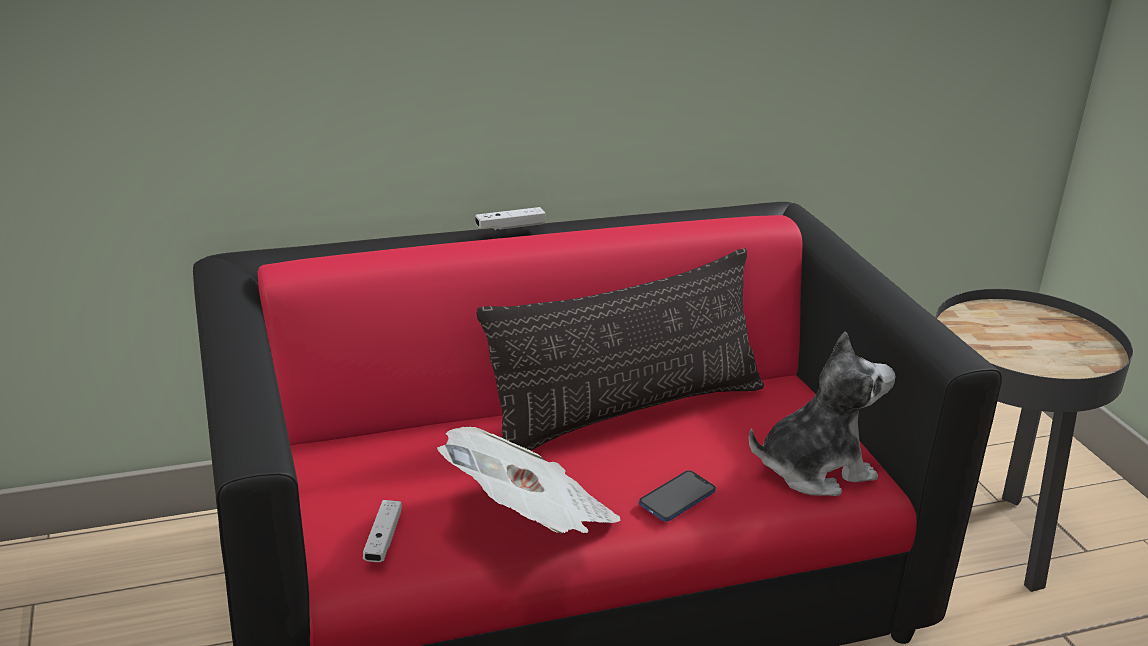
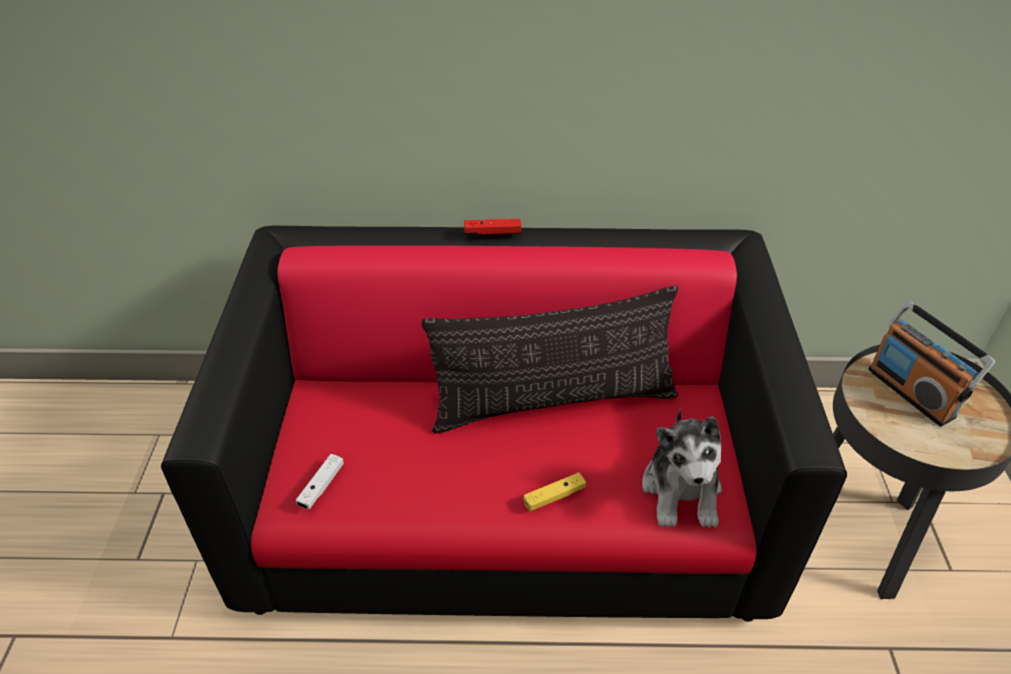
camera: 20 degrees right, 15 degrees up
(510, 227) = (492, 232): white game controller -> red game controller
(530, 520) = (431, 493): newspaper -> none
(677, 498) = (554, 496): phone -> yellow game controller
(813, 469) = (682, 490): plush toy -> plush toy turned 90 degrees clockwise
(1008, 330) = (911, 392): none -> radio

